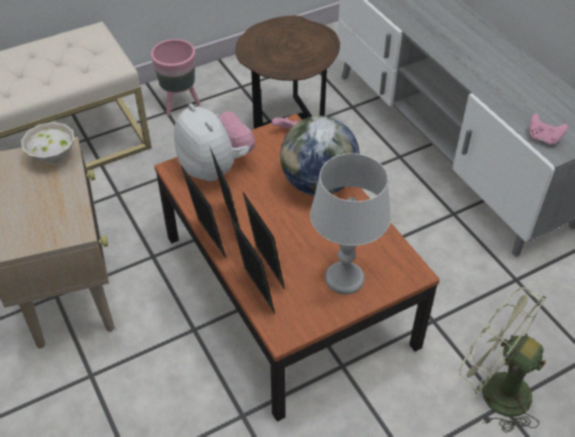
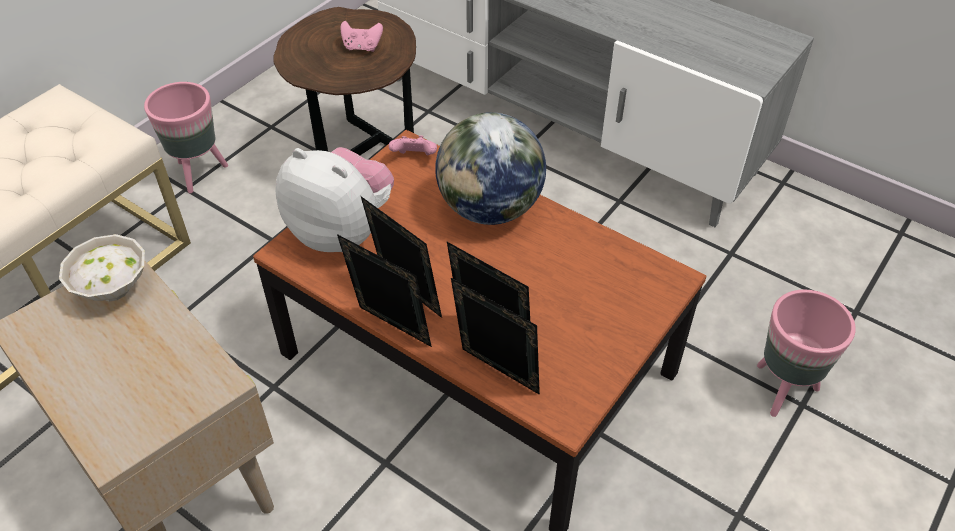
camera: 25 degrees left, 0 degrees up
(344, 279) = (596, 317): grey table lamp -> none
(494, 390) = (783, 390): green fan -> pink planter
(543, 138) = (730, 69): pink game controller -> pink game controller (362, 47)

